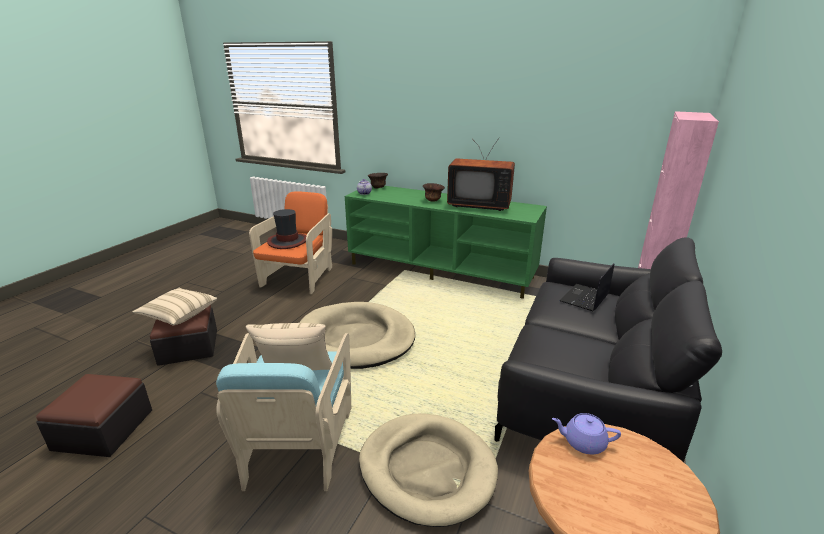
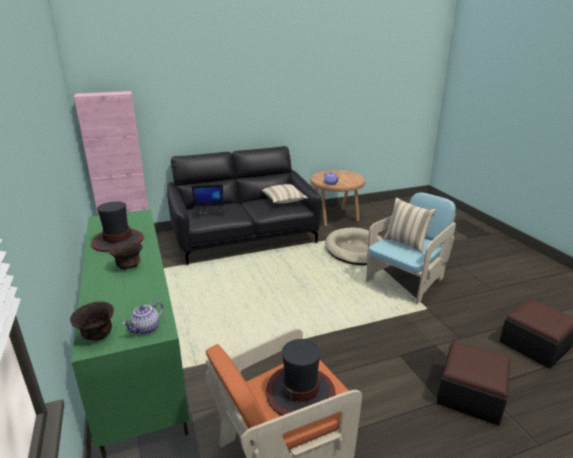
camera: 135 degrees left, 0 degrees up
(178, 315) = (481, 364): beige pillow -> beige pillow (284, 201)
(356, 339) = (317, 319): beige dog bed -> none
(479, 204) = (117, 241): television -> hat

